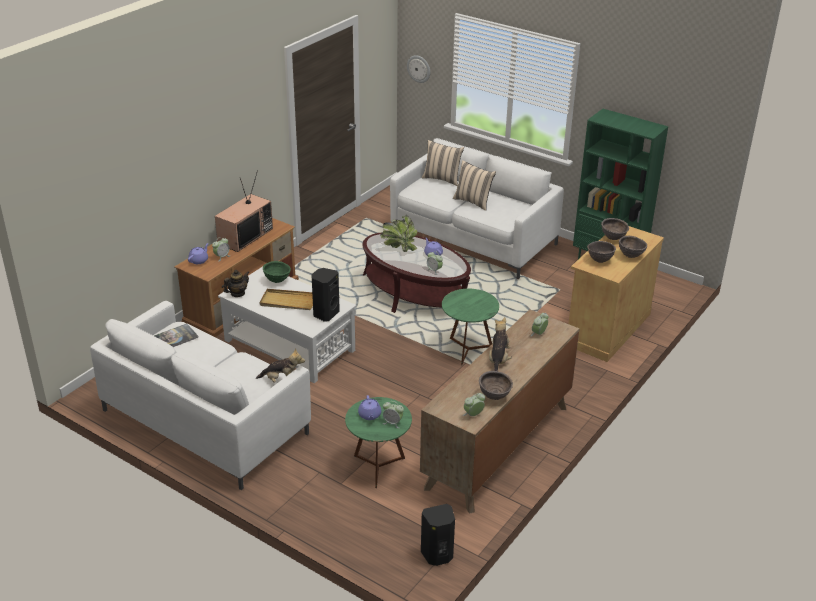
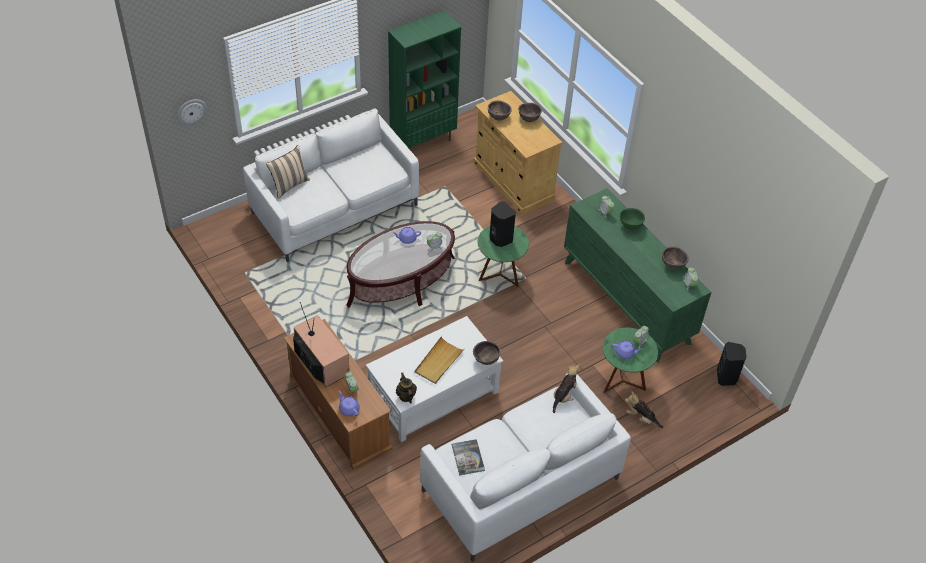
camera: 70 degrees left, 15 degrees up
(277, 281) = (399, 361): green bowl -> green bowl (630, 226)
(325, 314) = (471, 341): black speaker -> black speaker (500, 239)
(399, 247) = (381, 257): potted plant -> none
(473, 202) = (344, 179): beige pillow -> none
(498, 360) = (629, 247): plush toy -> plush toy (641, 418)
(498, 447) = (627, 302): brown dresser -> green dresser
(600, 260) = (527, 139): brown bowl -> brown bowl (486, 360)

